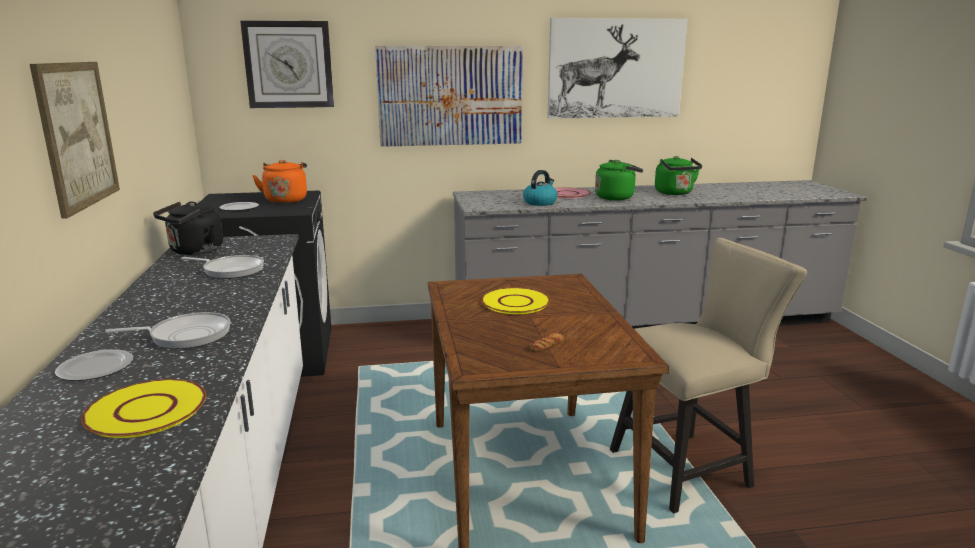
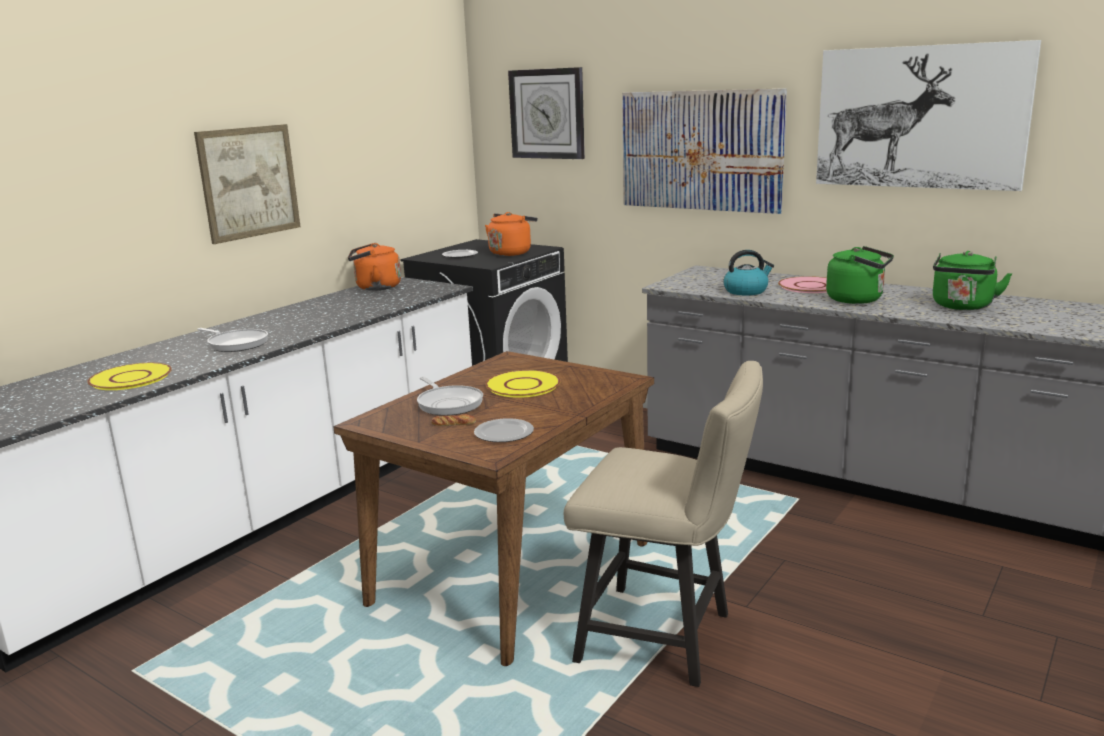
camera: 45 degrees right, 0 degrees up
(96, 367) = (165, 350): plate -> plate (504, 433)
(194, 251) = (375, 287): black kettle -> orange kettle
(231, 270) = (360, 306): frying pan -> frying pan (448, 403)

